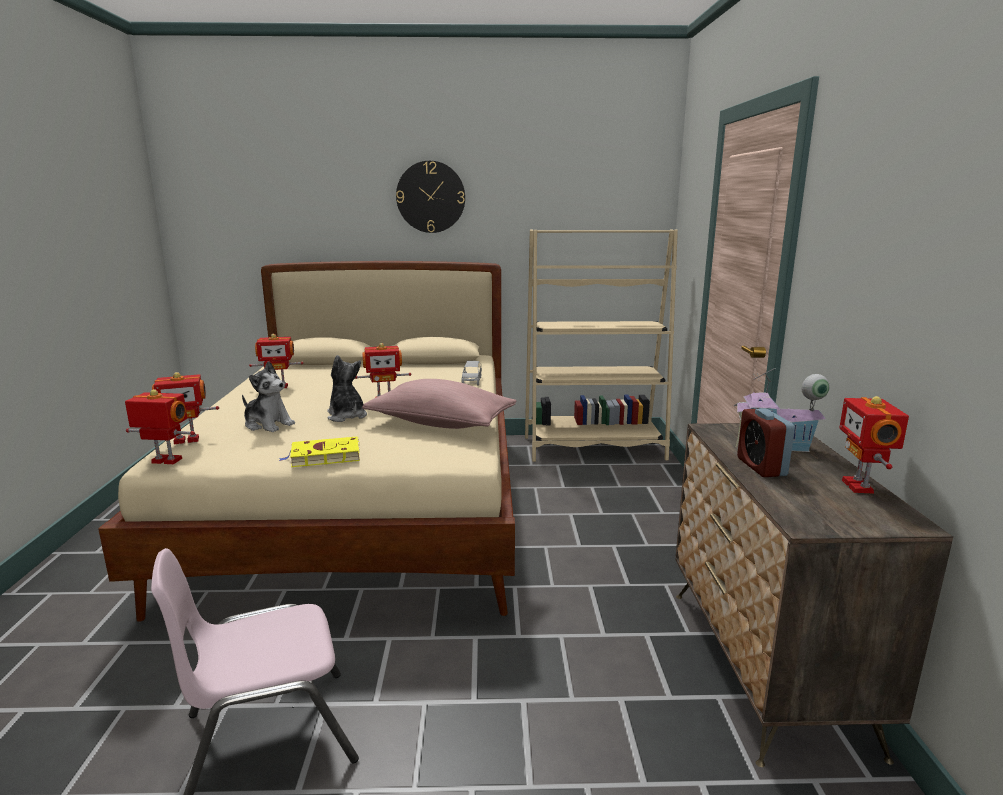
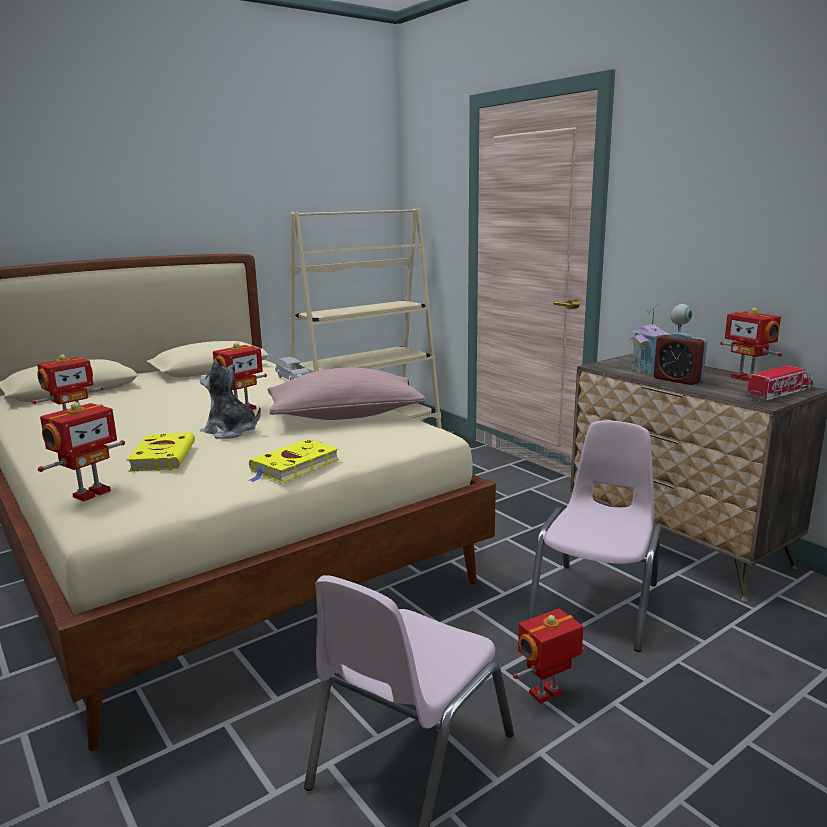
camera: 35 degrees left, 0 degrees up
(165, 461) = (110, 519): toy robot -> toy robot (547, 694)
(268, 424) = (163, 456): plush toy -> yellow book
(430, 197) = (160, 178): wall clock -> none
(587, 686) = (597, 603): none -> pink chair
(855, 519) = (779, 394): none -> toy truck

